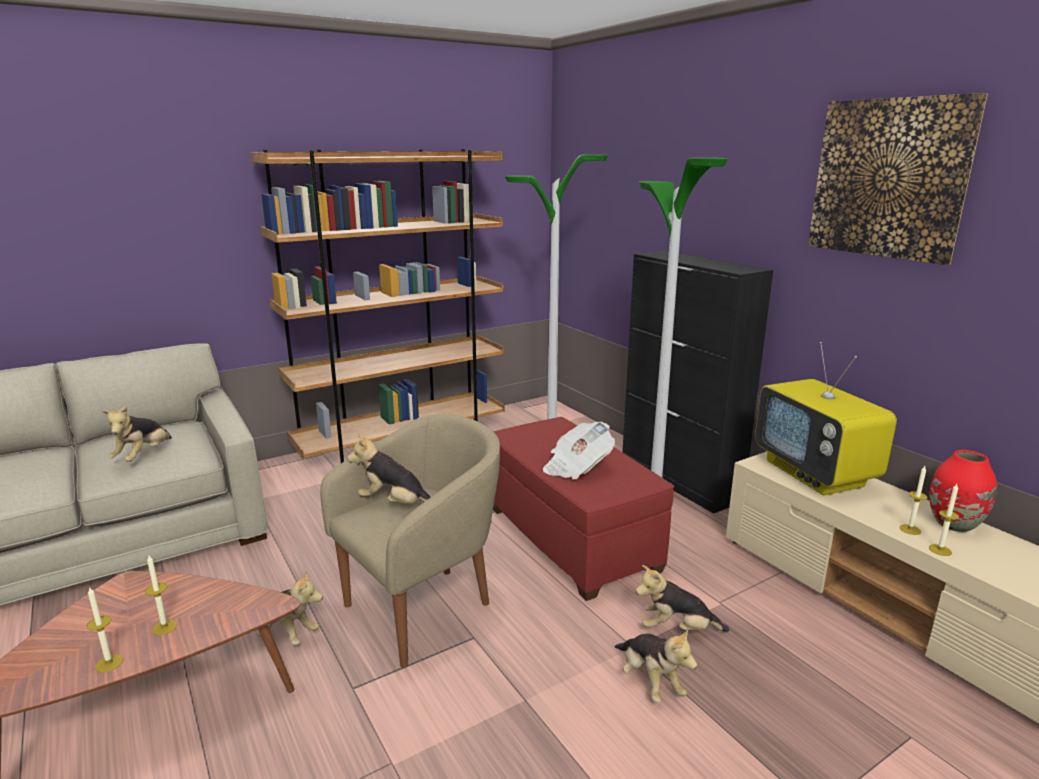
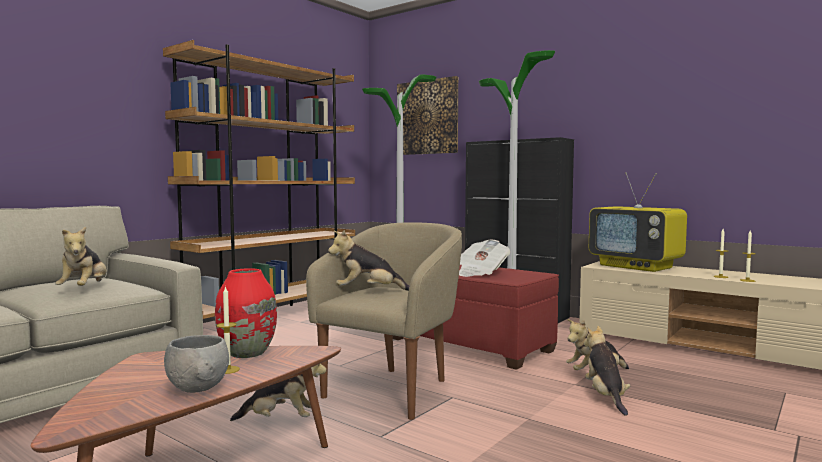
camera: 20 degrees left, 15 degrees down
(109, 663) = (198, 390): candle -> grey bowl
(649, 682) = (605, 396): plush toy -> plush toy turned 135 degrees counterclockwise
(889, 178) = (649, 67): picture -> picture (427, 117)
(953, 524) = (739, 274): red vase -> red vase (246, 353)

